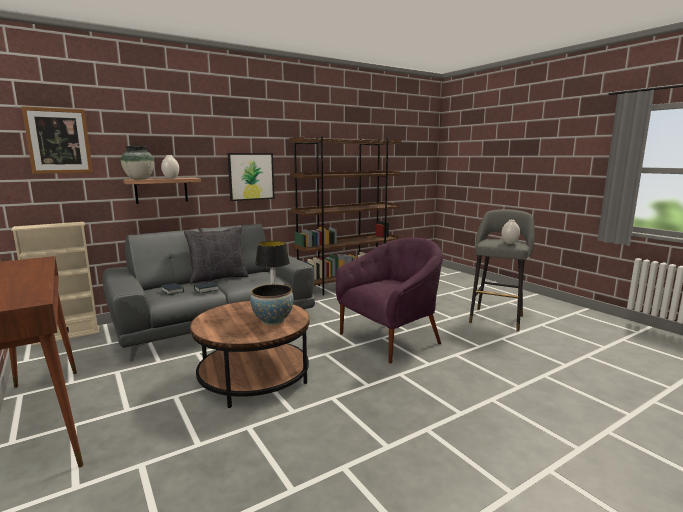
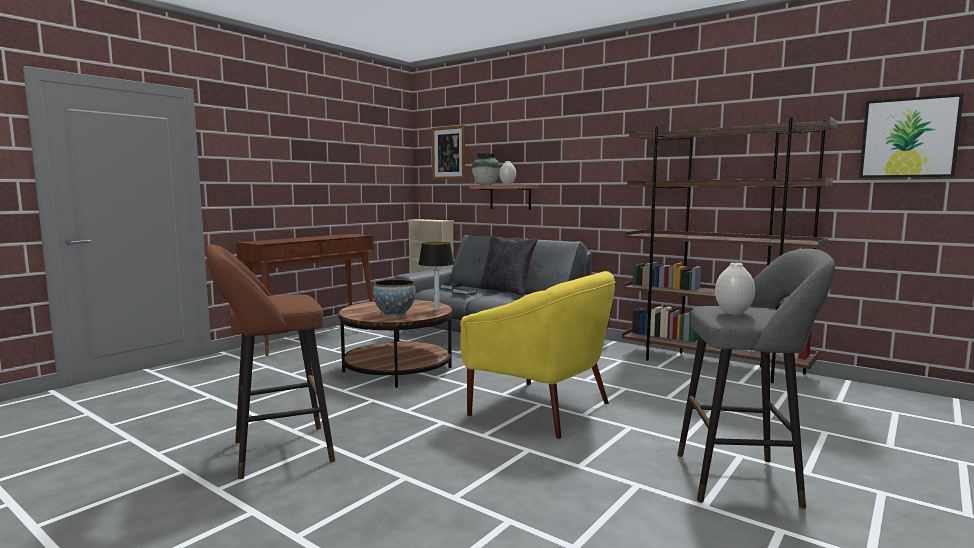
camera: 70 degrees right, 5 degrees down
(251, 176) = (597, 185): picture -> picture (909, 138)
(390, 338) = (542, 408): purple armchair -> yellow armchair
(438, 457) = (275, 452): none -> brown stool

